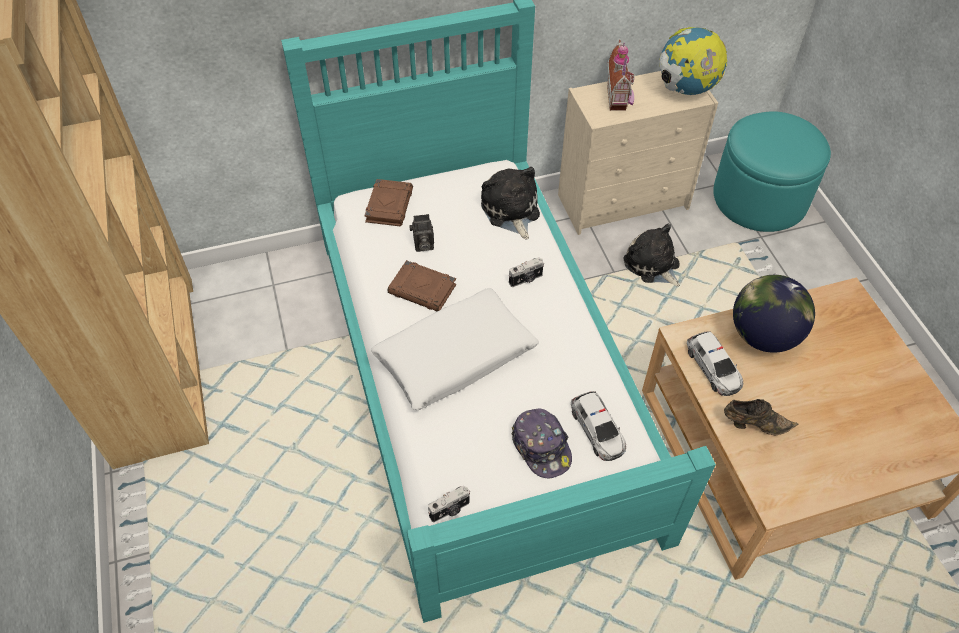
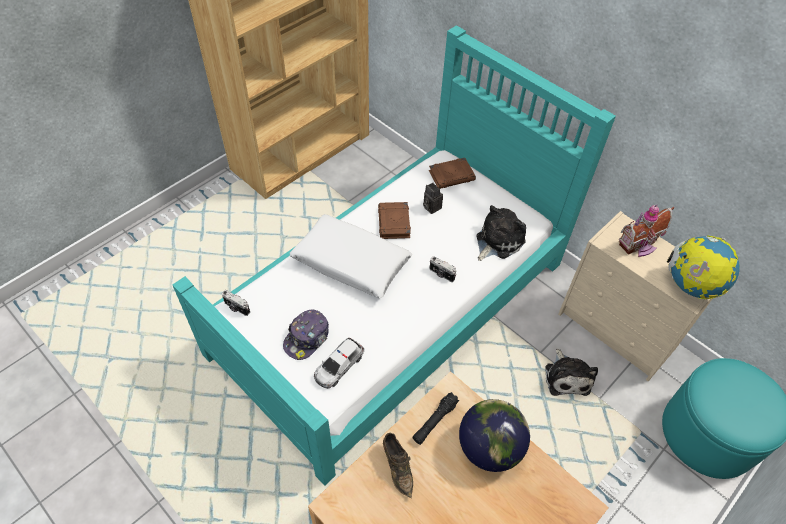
camera: 60 degrees right, 0 degrees up
(653, 266) = (567, 377): plush toy -> plush toy turned 150 degrees clockwise
(713, 367) = (435, 421): toy car -> black flashlight

